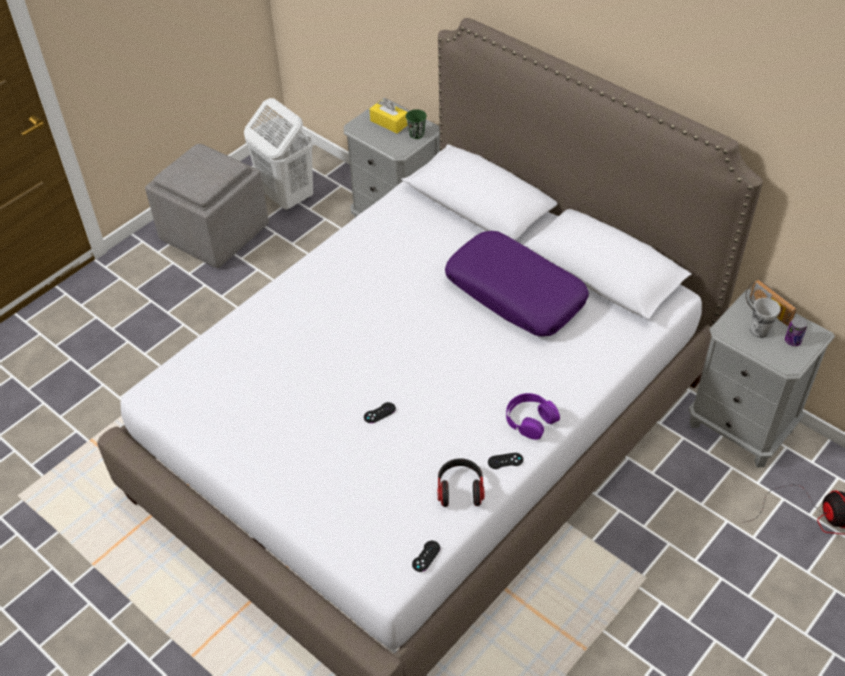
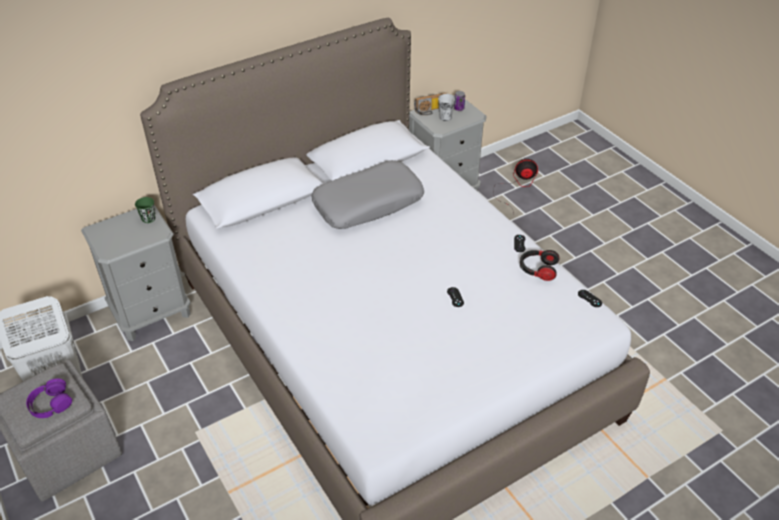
camera: 75 degrees left, 5 degrees down
(389, 122) = (120, 231): yellow tissue box -> none
(516, 293) = (368, 203): purple pillow -> grey pillow
(530, 420) = (488, 224): purple headphones -> purple headphones (50, 403)

